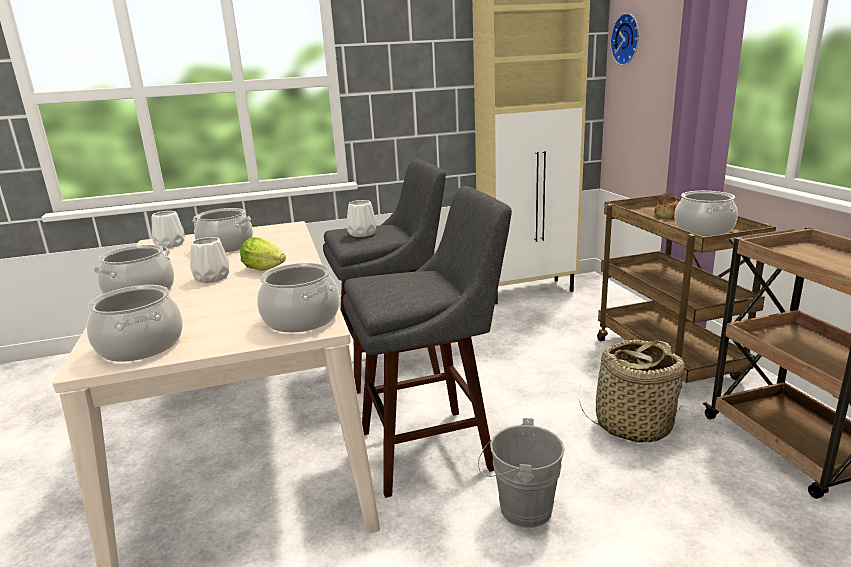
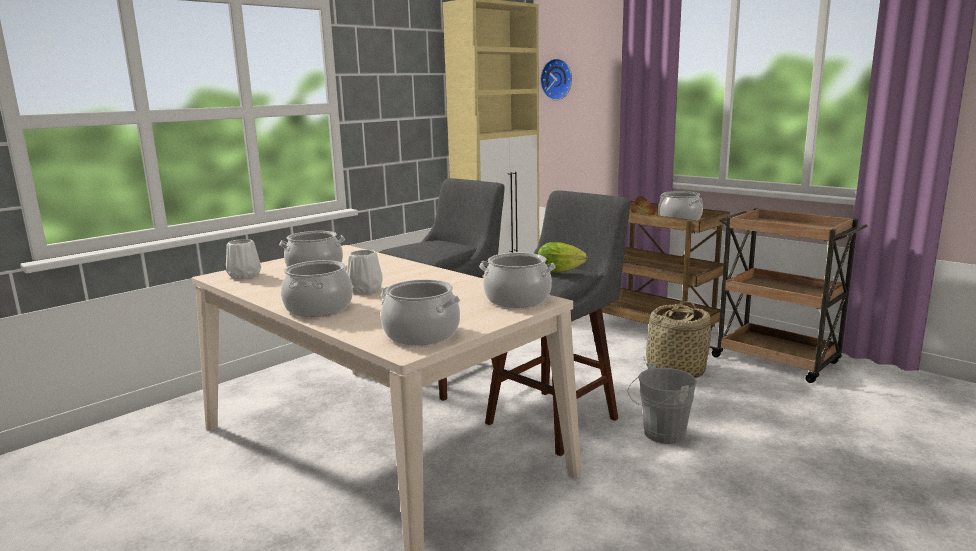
camera: 30 degrees left, 5 degrees down
(266, 270) = (404, 278): lettuce -> lettuce (562, 271)
(361, 234) = (429, 247): white vase -> none

